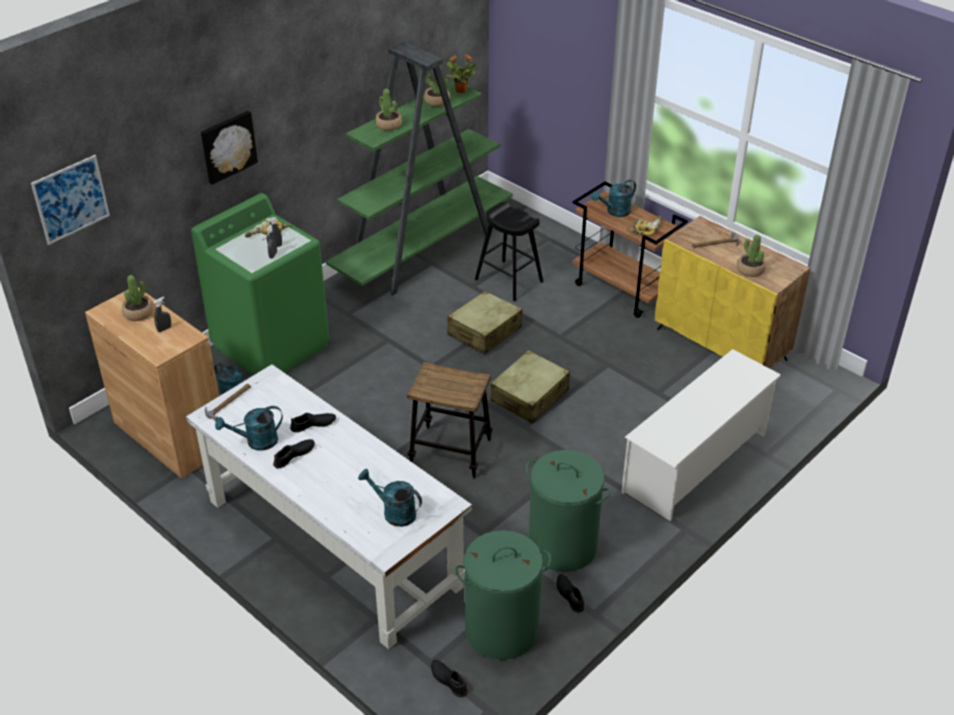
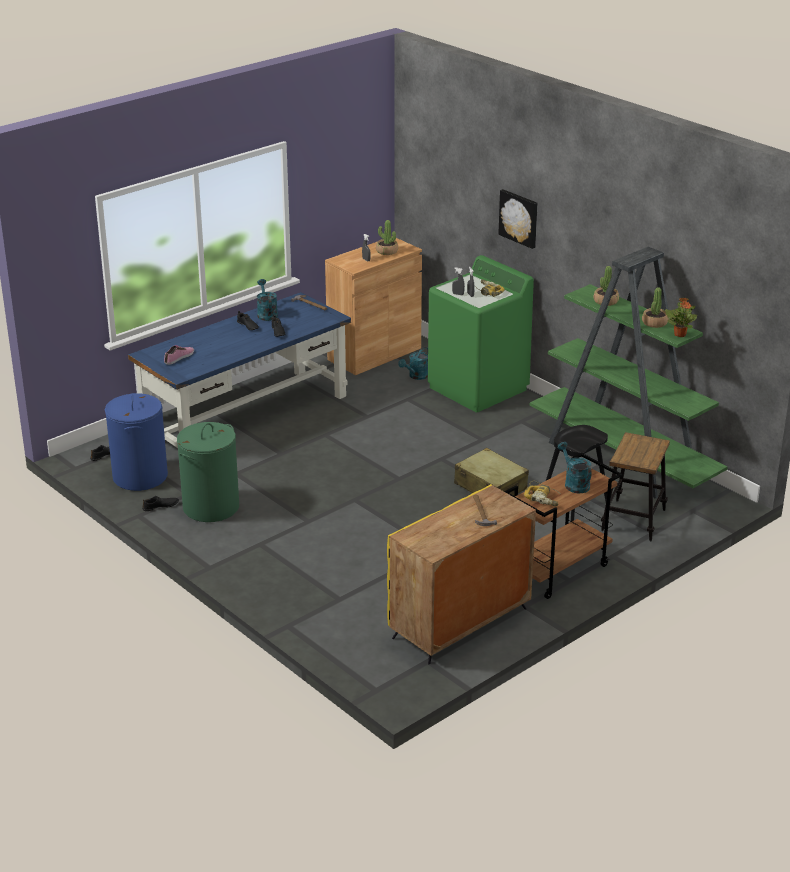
camera: 95 degrees right, 10 degrees down
(71, 199) = (422, 163): picture -> none
(331, 543) = (246, 414): white desk -> blue desk
(394, 512) = (179, 358): turquoise watering can -> shoe
(450, 452) = (330, 463): stool -> stool (633, 520)
(501, 630) = (140, 476): green laundry basket -> blue laundry basket
(530, 396) = (394, 505): beige suitcase -> none
(695, 463) = (288, 583): white shoe rack -> none
(750, 270) = (432, 525): potted plant -> none

